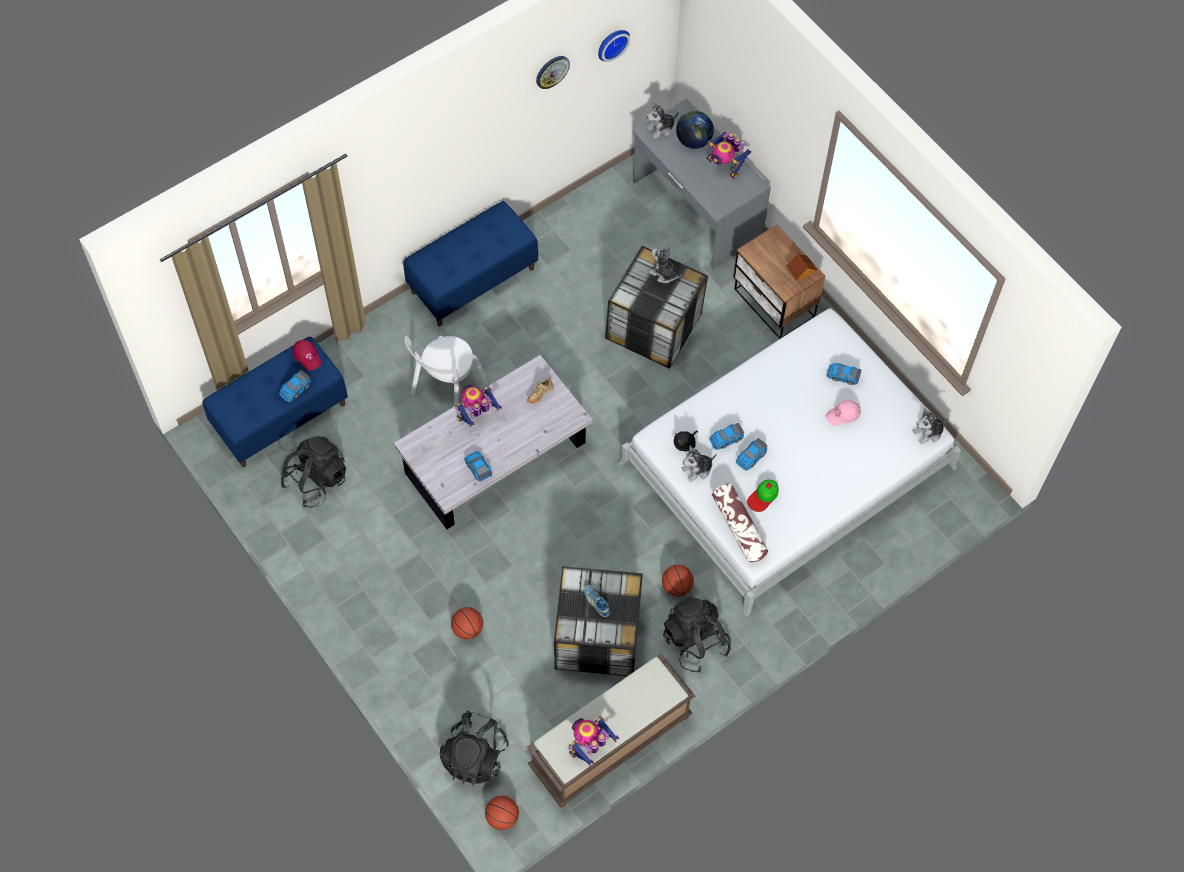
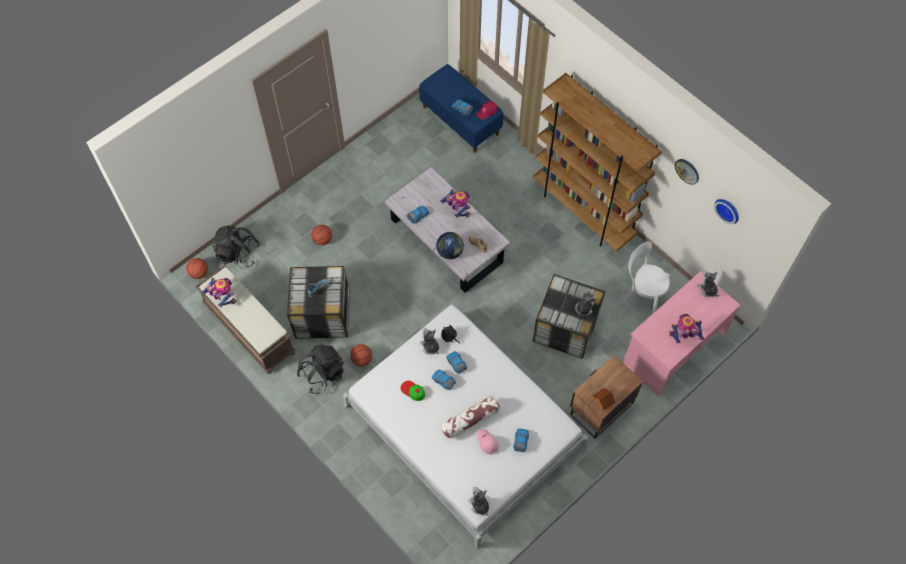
camera: 85 degrees right, 0 degrees up
(316, 480) = (418, 145): black backpack -> none
(447, 391) = (493, 207): white chair -> white chair (640, 297)
(473, 279) = (583, 212): blue bench -> brown bookcase
(693, 140) = (701, 313): globe -> globe (450, 252)
(695, 210) = (673, 348): grey desk -> pink desk
(725, 165) = (683, 336): toy robot -> toy robot turned 45 degrees clockwise
(739, 527) = (387, 376): pillow -> pillow (470, 420)

